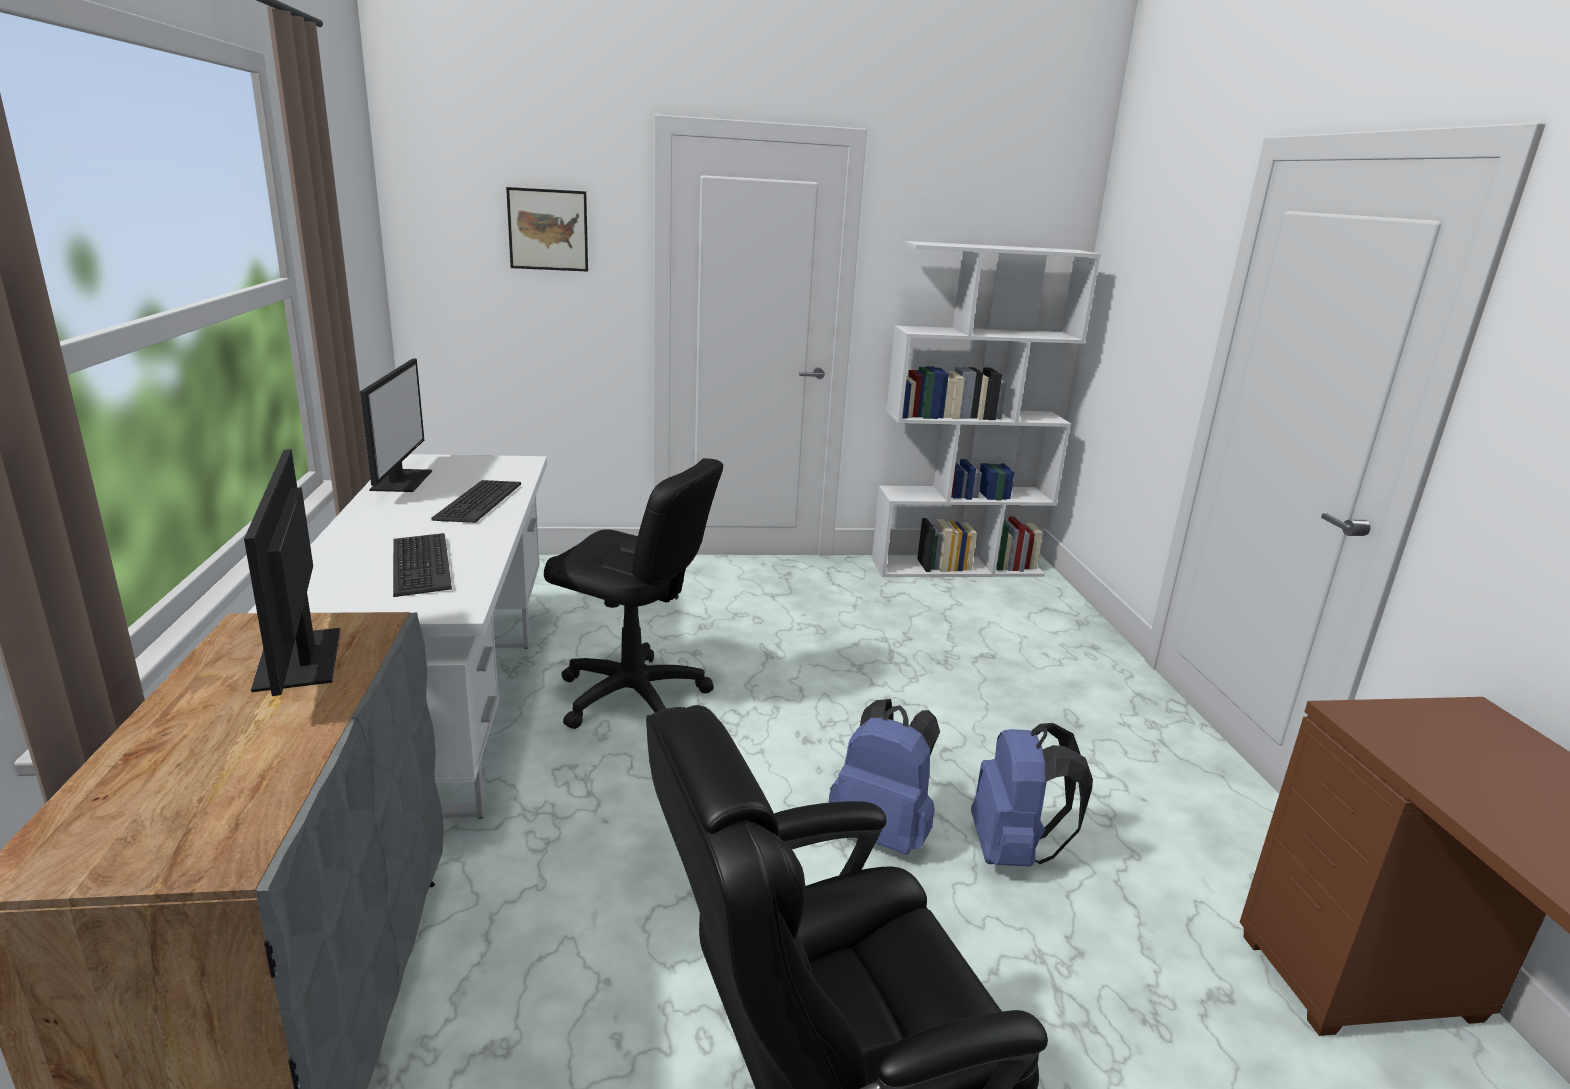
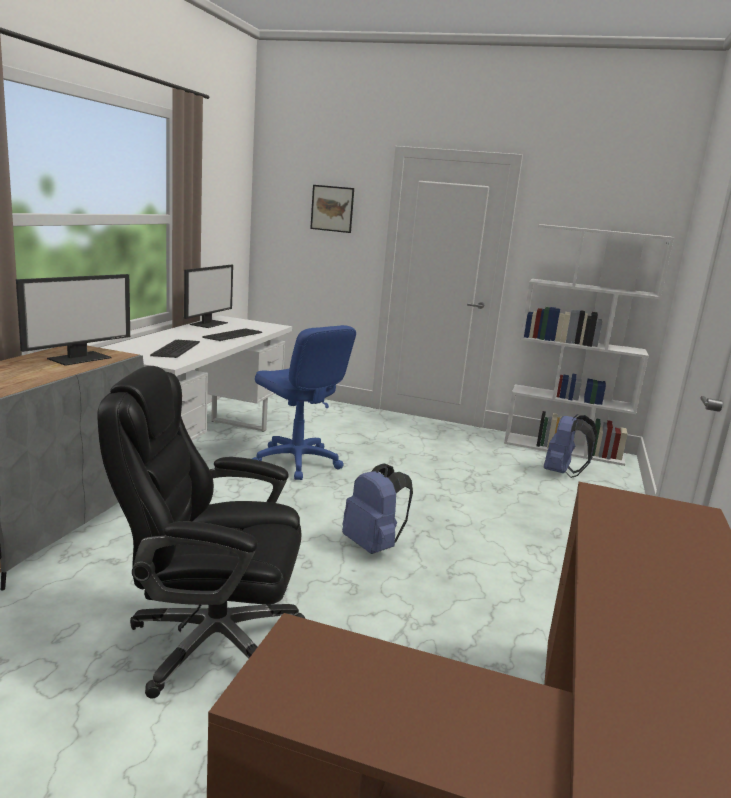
camera: 25 degrees right, 5 degrees down
(301, 659) = (79, 358): monitor -> monitor turned 150 degrees counterclockwise
(632, 697) = (296, 462): black office chair -> blue office chair
(1014, 851) = (443, 575): blue backpack -> blue backpack (562, 473)

